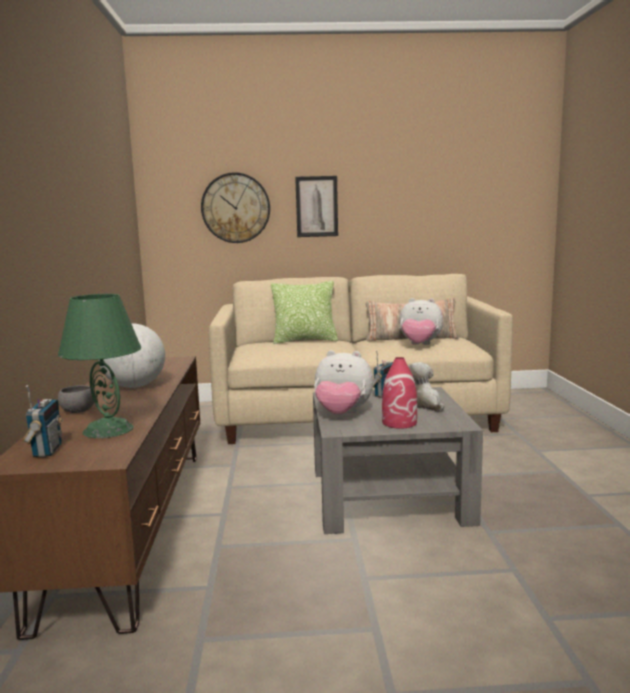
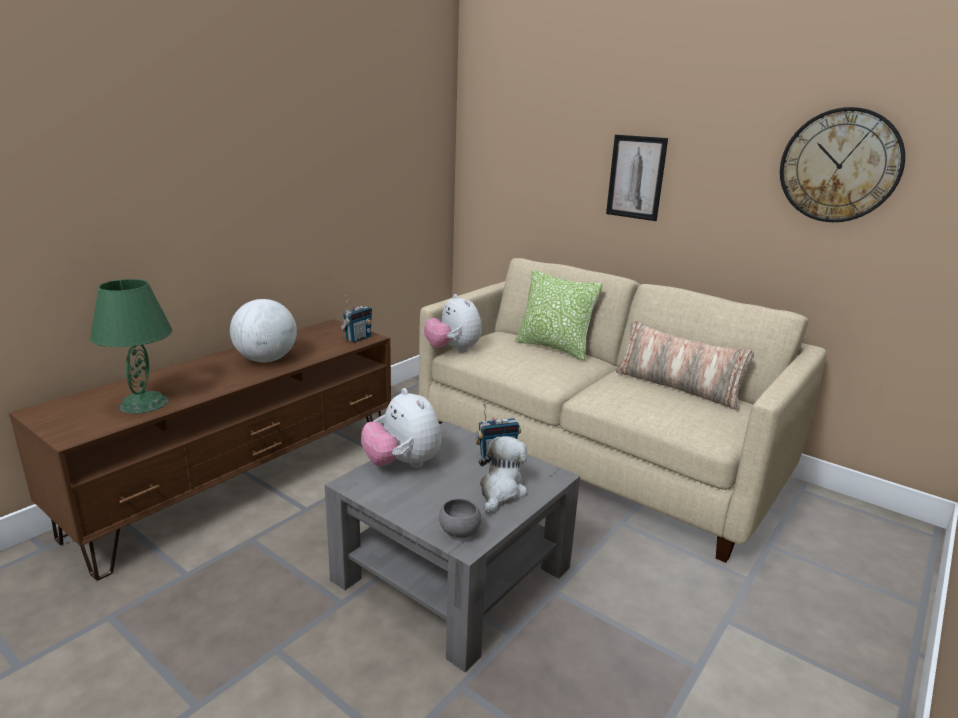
camera: 40 degrees right, 10 degrees up
(46, 451) = (76, 407): radio -> radio (358, 338)
(78, 411) = (177, 373): grey bowl -> grey bowl (459, 532)
(235, 208) = (545, 167): wall clock -> wall clock (840, 166)
(399, 422) = (420, 505): red vase -> none
(420, 345) = (656, 403): plush toy -> plush toy (453, 350)

